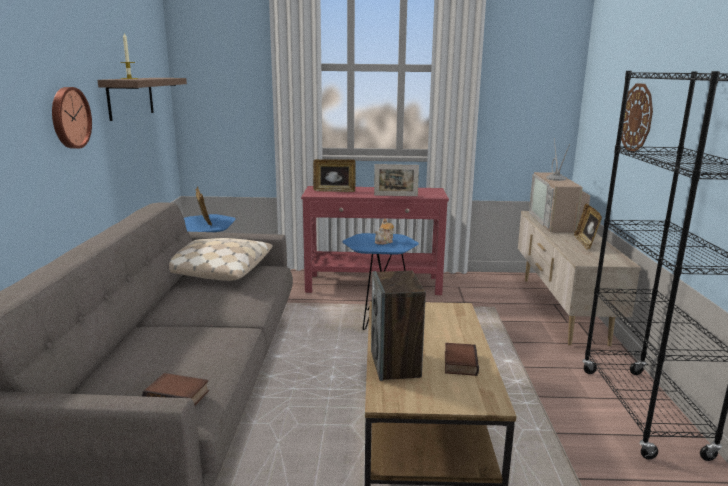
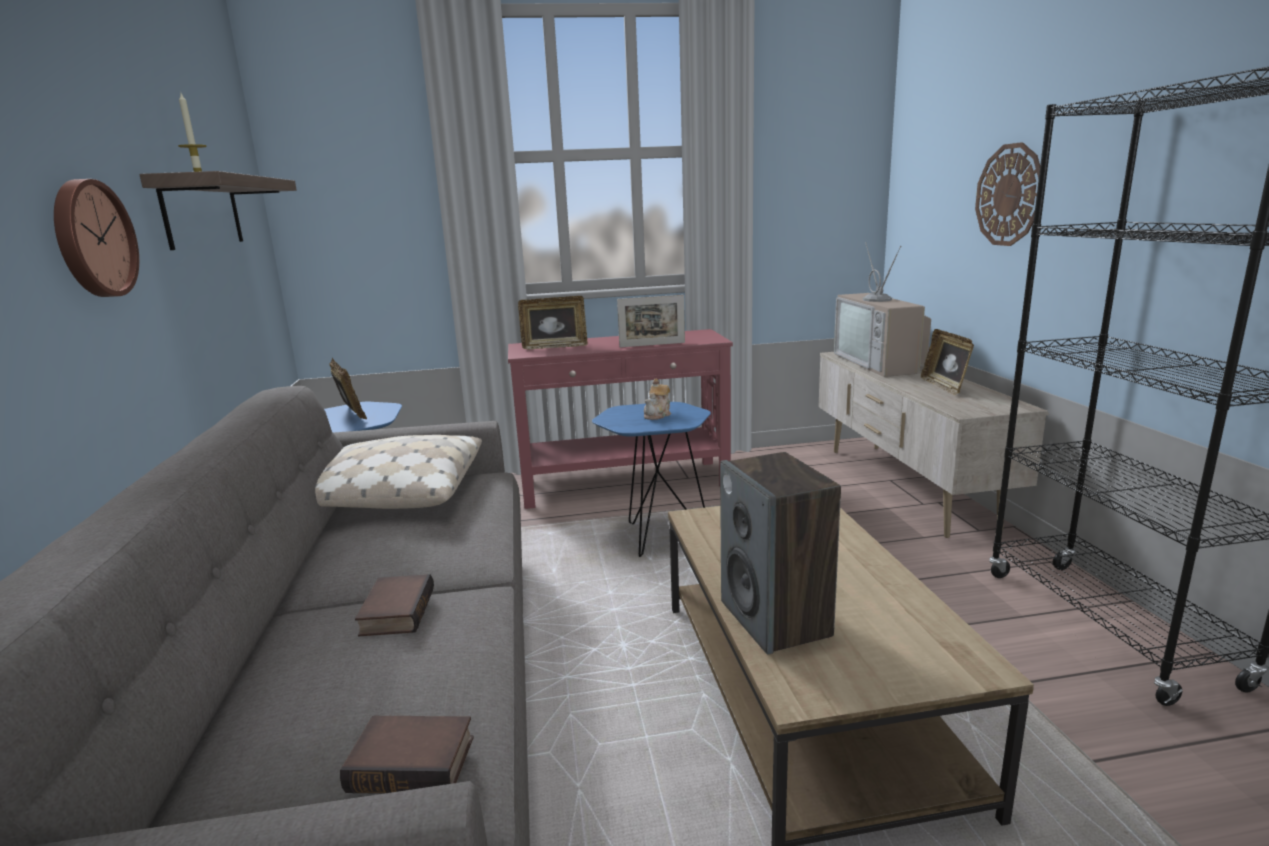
camera: 10 degrees left, 0 degrees up
(459, 363) = (874, 599): book -> book (395, 612)

